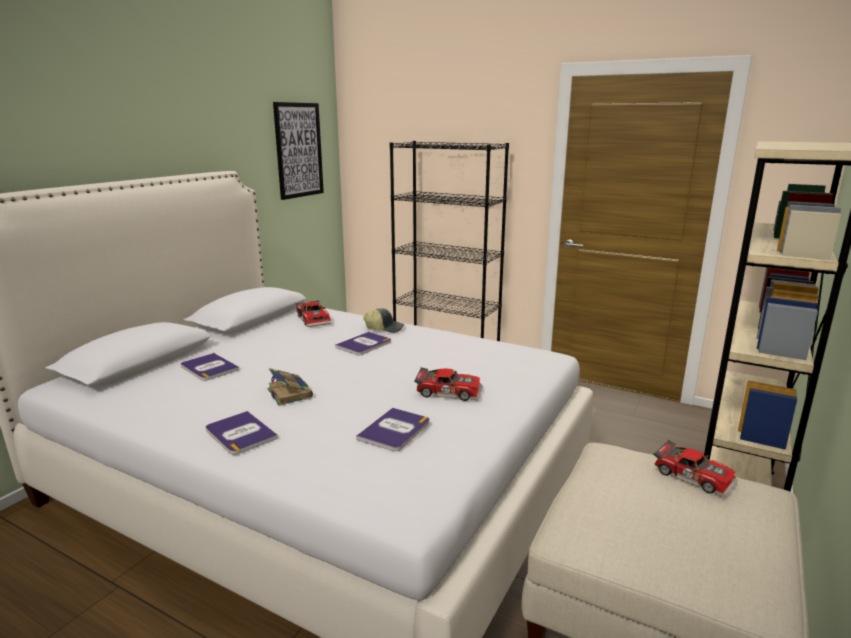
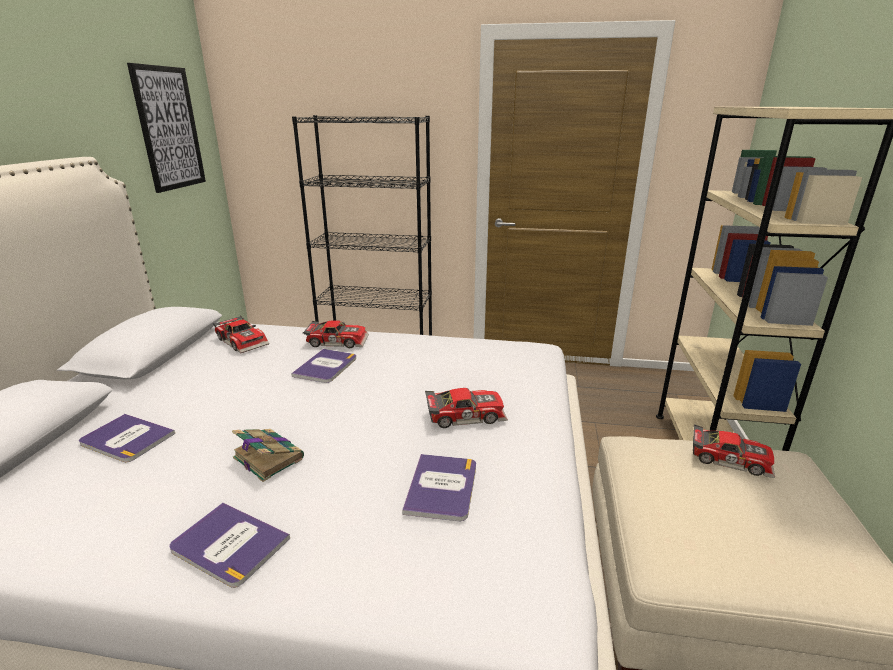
camera: 20 degrees left, 5 degrees up
(384, 328) = (338, 341): cap -> toy car

